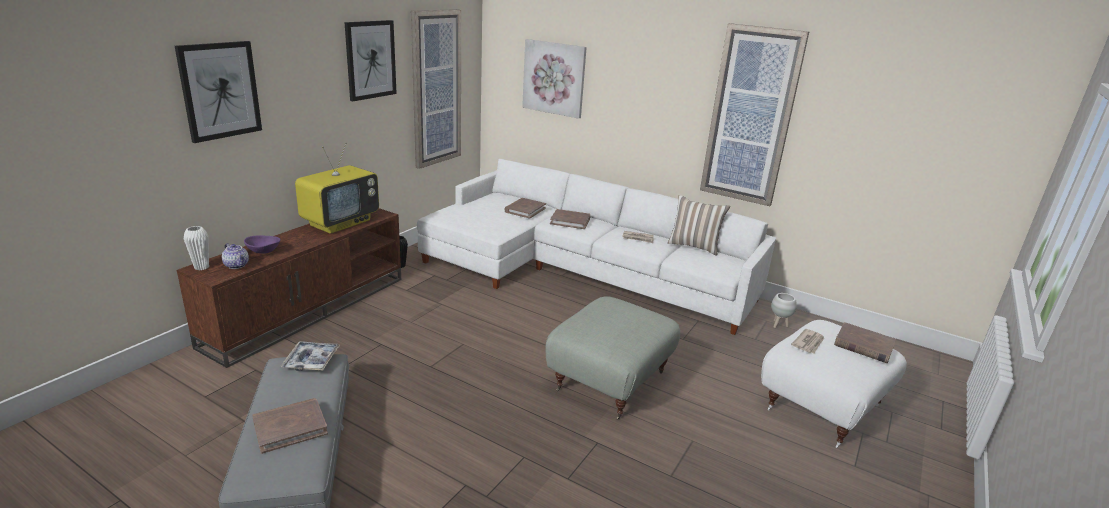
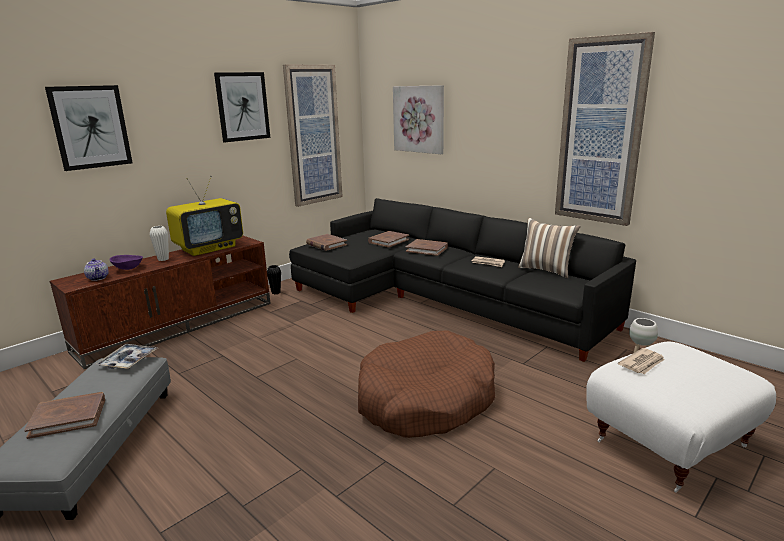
camera: 15 degrees right, 5 degrees down
(201, 267) = (70, 279): white vase -> white vase (163, 259)
(577, 270) = (438, 298): white sofa -> black sofa
(609, 380) = (425, 399): grey ottoman -> brown dog bed
(863, 345) = (715, 369): brown book -> brown book (326, 244)

